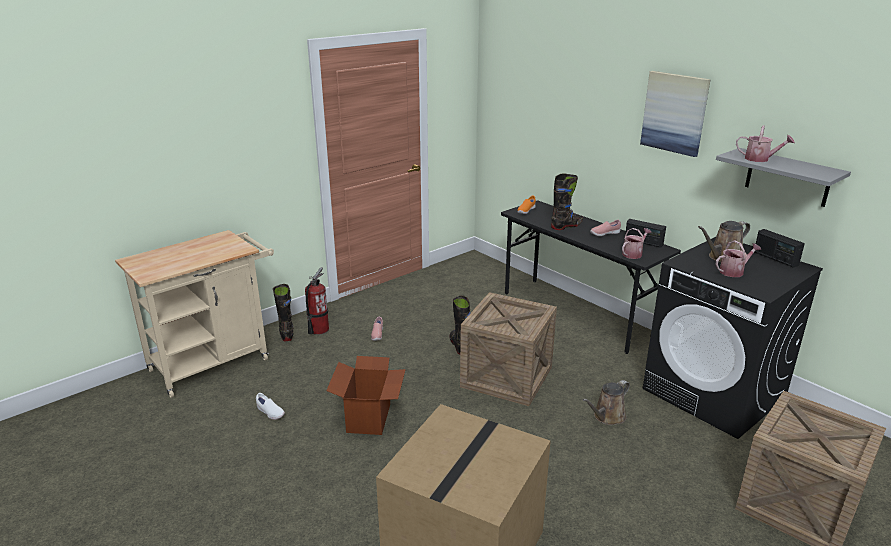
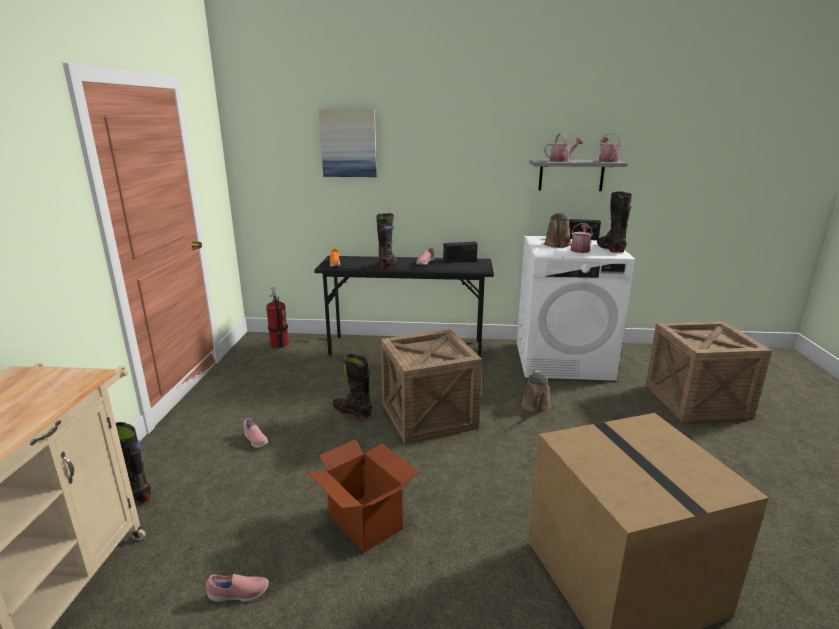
camera: 45 degrees left, 5 degrees down
(270, 413) = (239, 594): white shoe -> pink shoe
(318, 329) = (172, 469): fire extinguisher -> fire extinguisher (279, 344)
(633, 254) = (469, 268): watering can -> watering can (607, 161)
(674, 113) = (467, 140): picture -> picture (349, 143)
(714, 393) = (563, 360): black washing machine -> white washing machine
(774, 282) = (610, 249): none -> black boot

